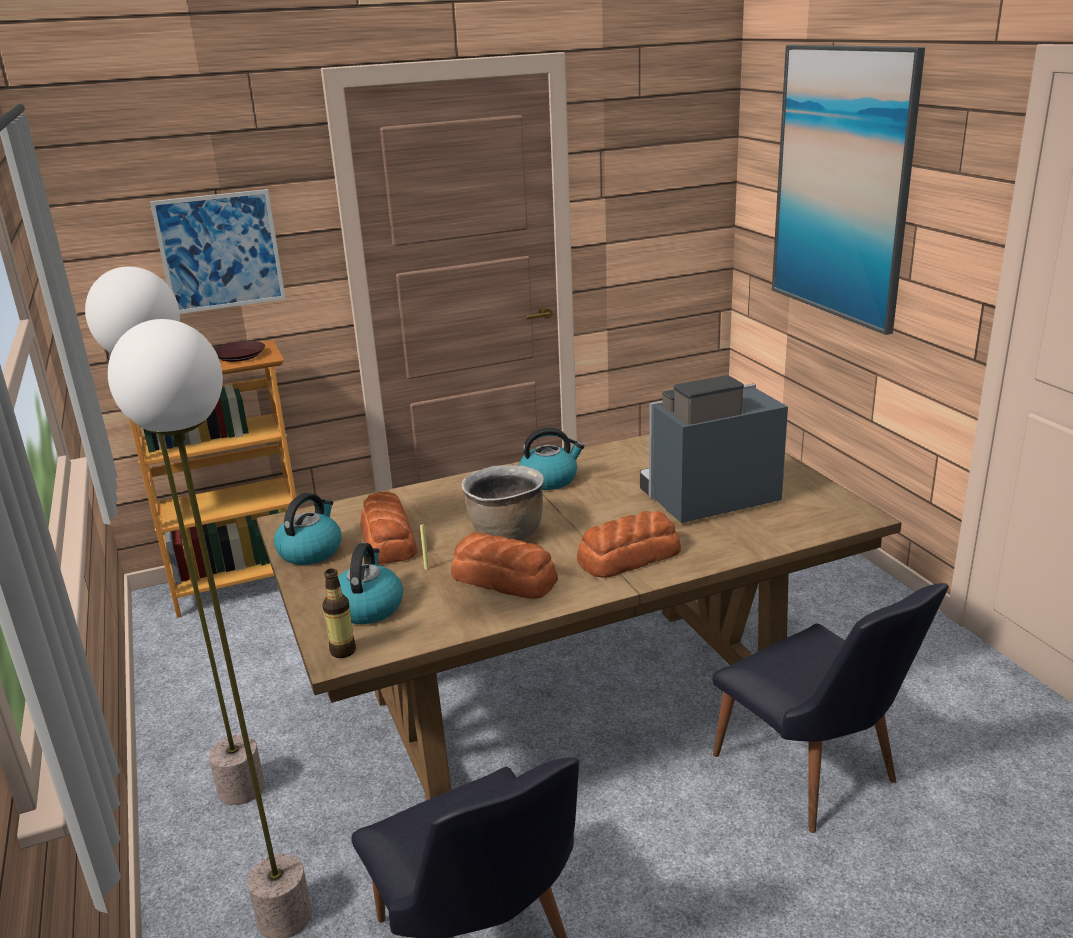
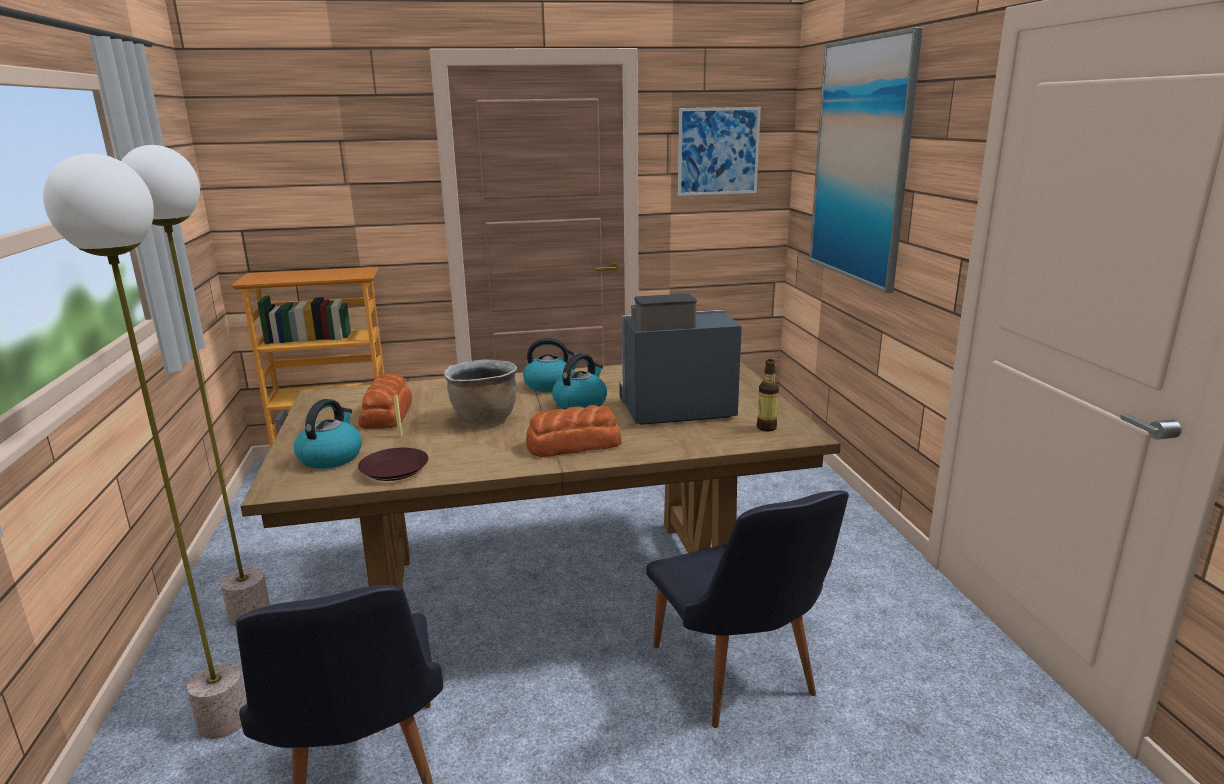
camera: 10 degrees right, 5 degrees down
(220, 251) = (340, 191): picture -> picture (718, 151)
(240, 355) = (344, 273): brown plate -> brown plate (395, 469)
(310, 551) = (321, 415): kettle -> kettle (580, 403)
(343, 651) = (284, 485): bottle -> bottle (766, 428)
(505, 579) = (457, 450): bread -> none

